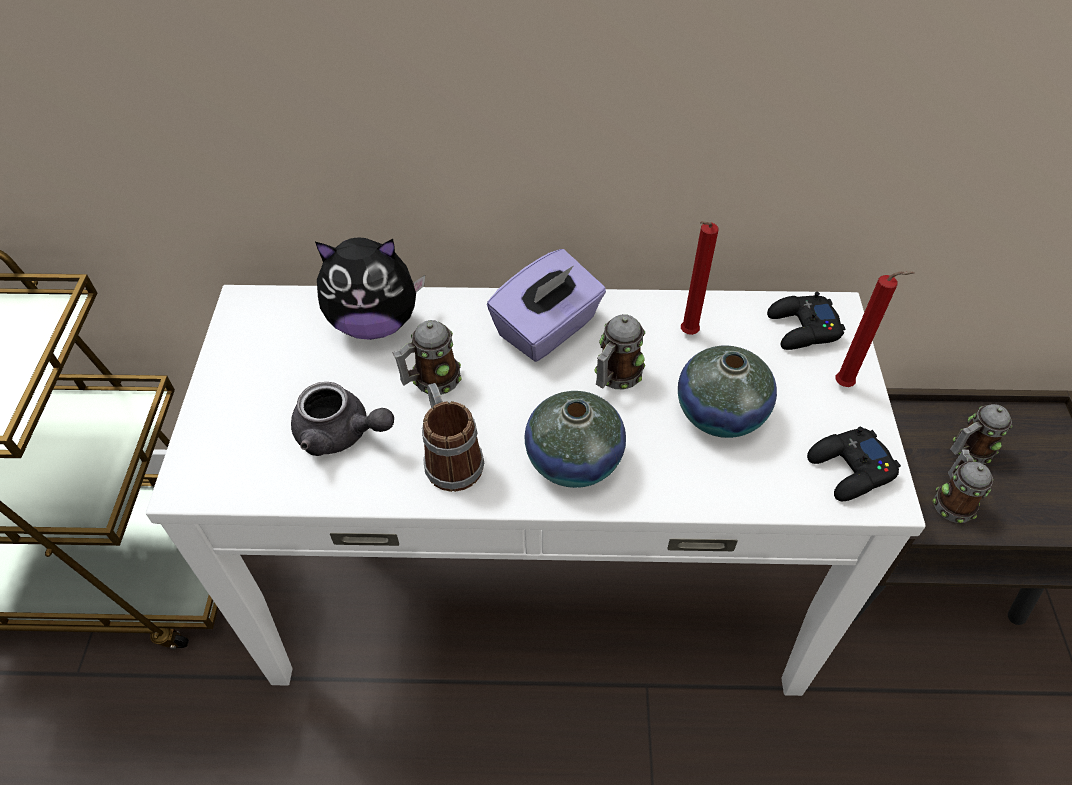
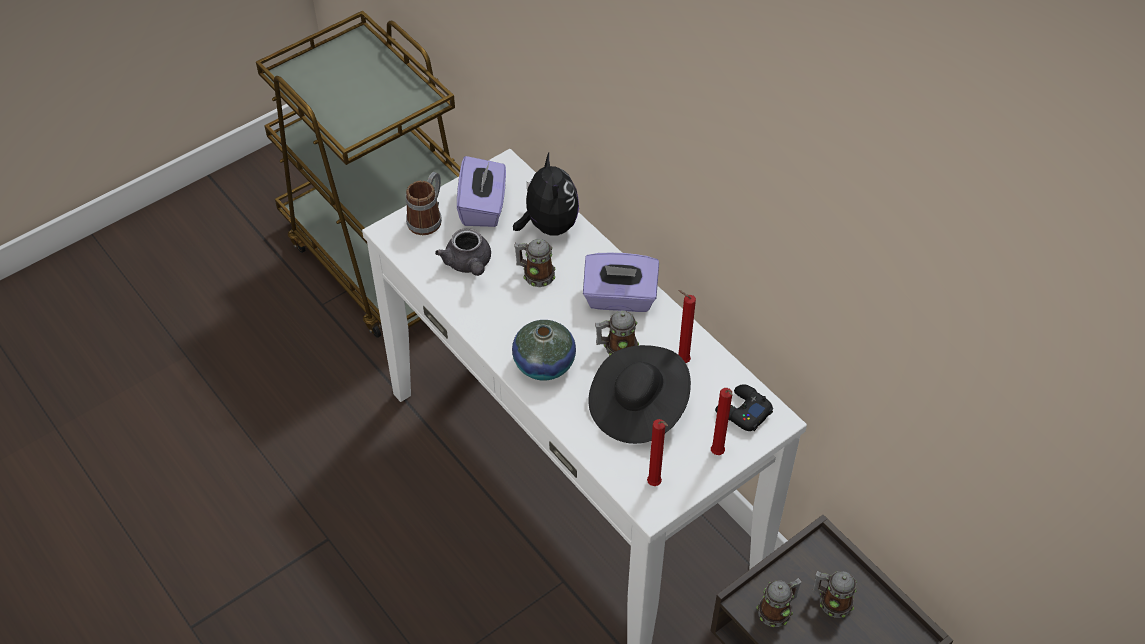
camera: 50 degrees right, 0 degrees up
(274, 362) = (483, 207): none -> purple tissue box
(375, 323) = (548, 225): plush toy -> plush toy turned 150 degrees counterclockwise
(450, 457) = (497, 315): mug -> mug (428, 218)
(720, 413) = (637, 407): vase -> black hat
(850, 470) = (655, 485): black game controller -> red candle

